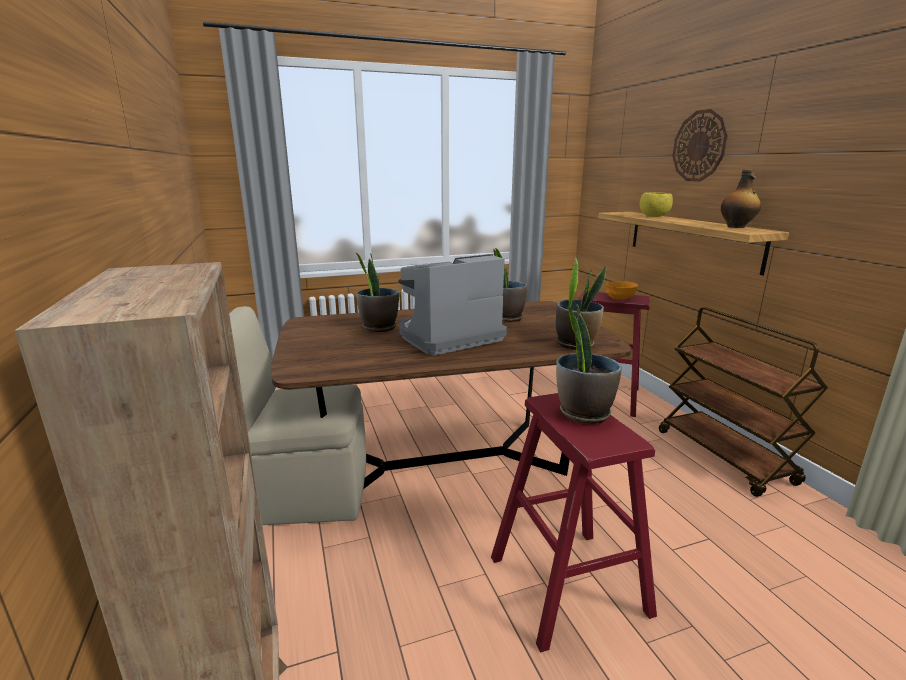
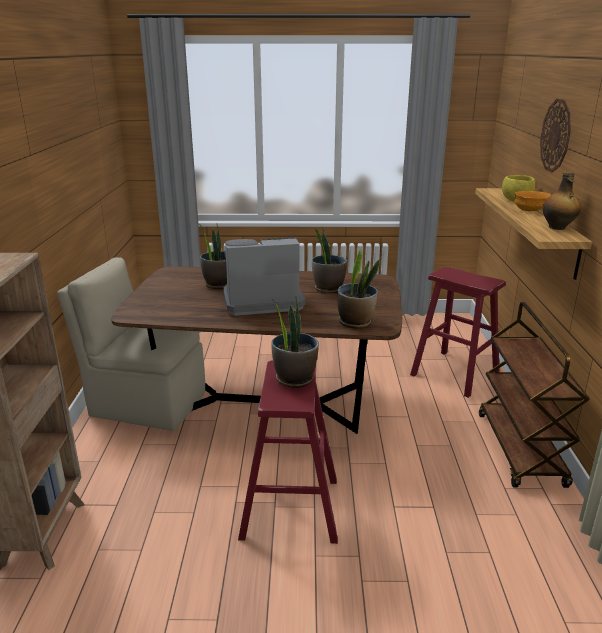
camera: 20 degrees right, 5 degrees up
(620, 298) = (469, 280): orange bowl -> orange bowl (530, 210)

